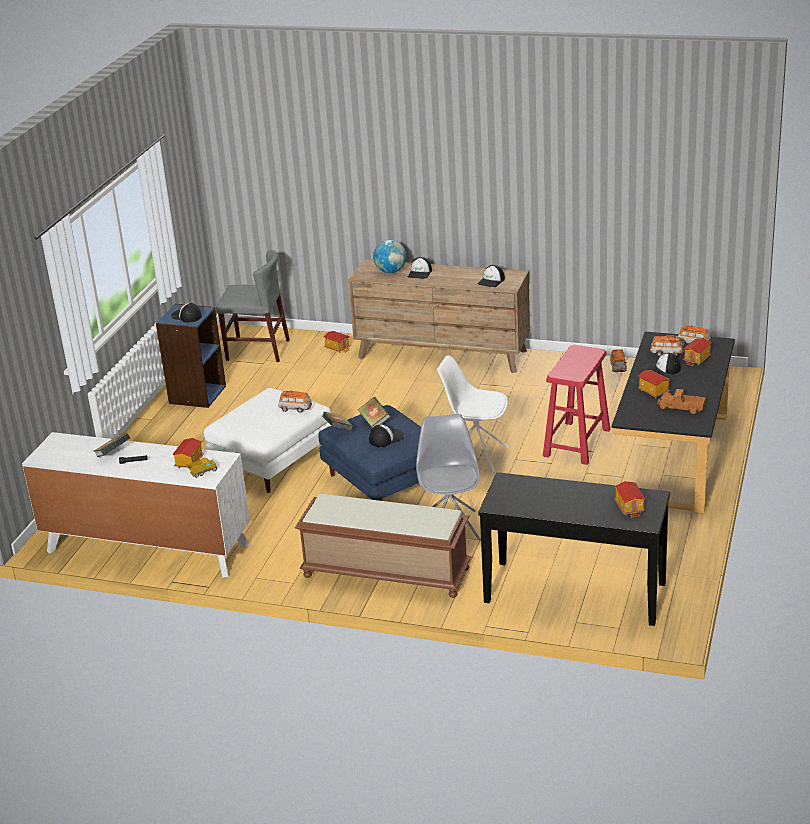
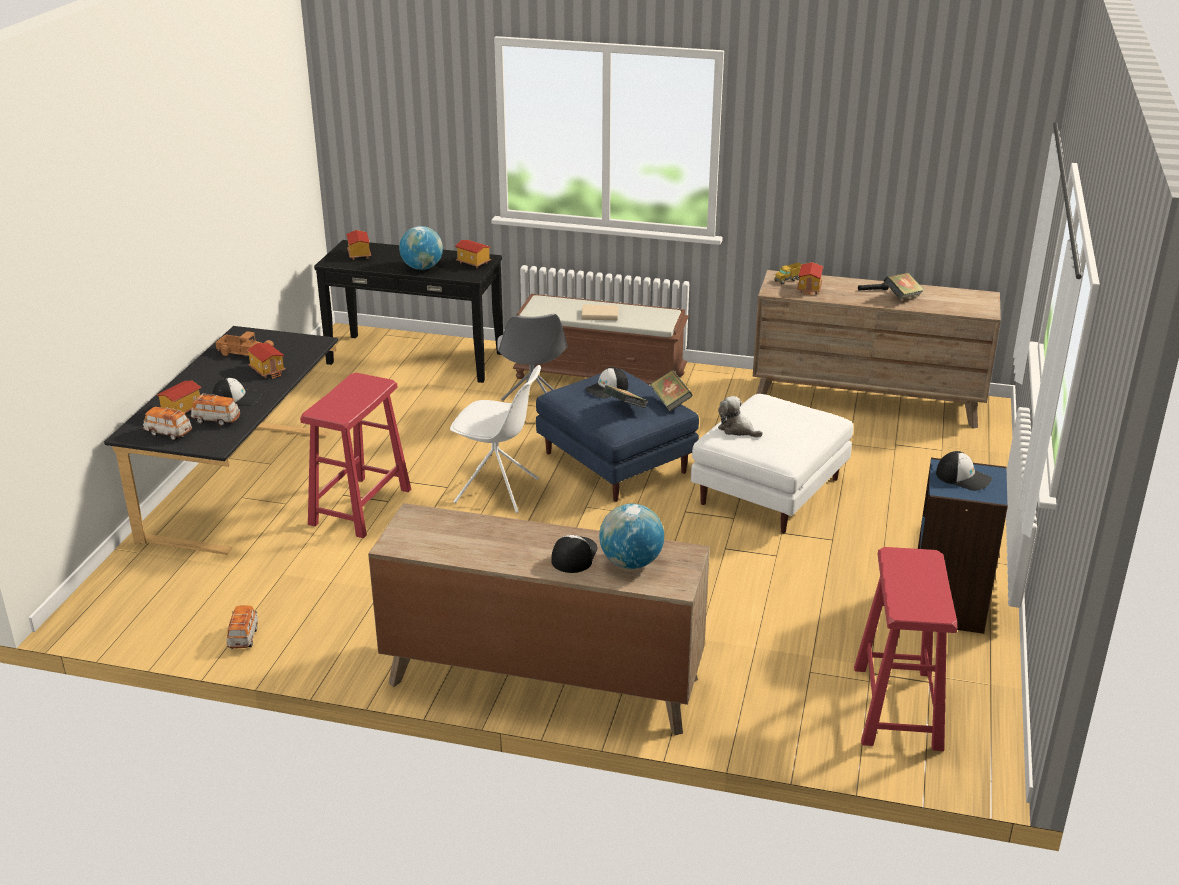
camera: 175 degrees right, 0 degrees up
(146, 548) = (867, 400): white dresser -> brown dresser
(257, 350) = (897, 707): grey chair -> red stool
(295, 408) = (737, 429): toy car -> plush toy
(337, 348) = (742, 706): toy house -> toy house (473, 263)
(382, 511) = (600, 315): none -> beige book
(491, 281) = (441, 529): cap -> none
(557, 489) = (422, 268): none -> globe

